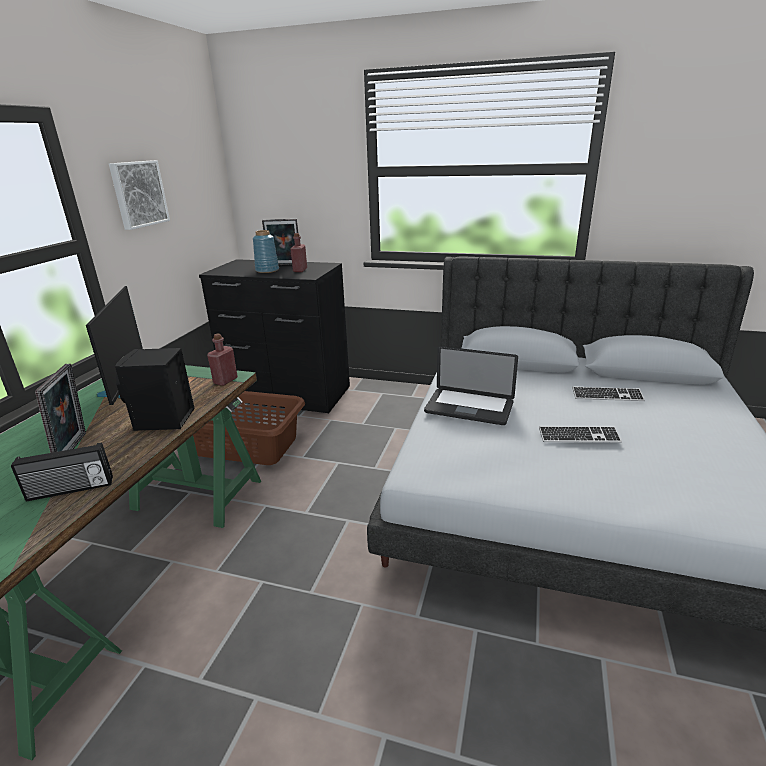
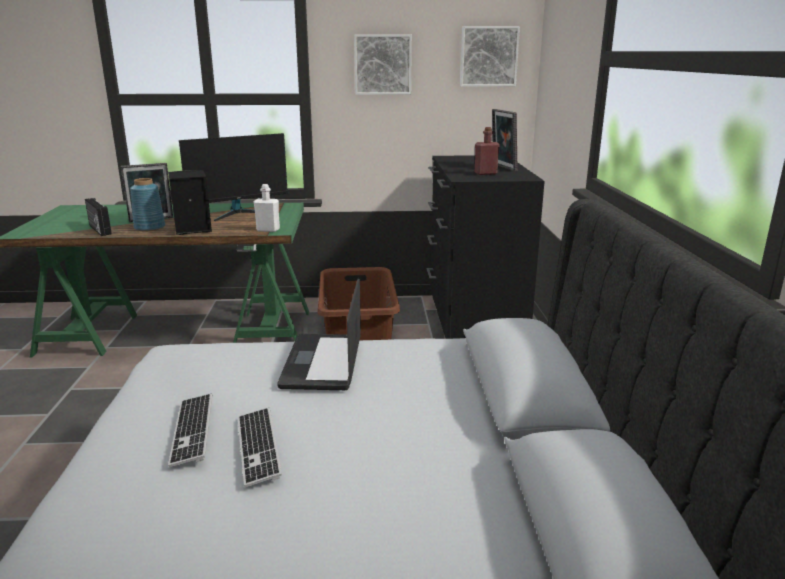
camera: 70 degrees right, 5 degrees down
(203, 177) = (488, 56): none -> picture
(225, 381) = (268, 230): red bottle -> white bottle
(267, 270) = (470, 166): blue vase -> blue vase (149, 228)
(607, 396) = (425, 482): keyboard -> keyboard (192, 430)

